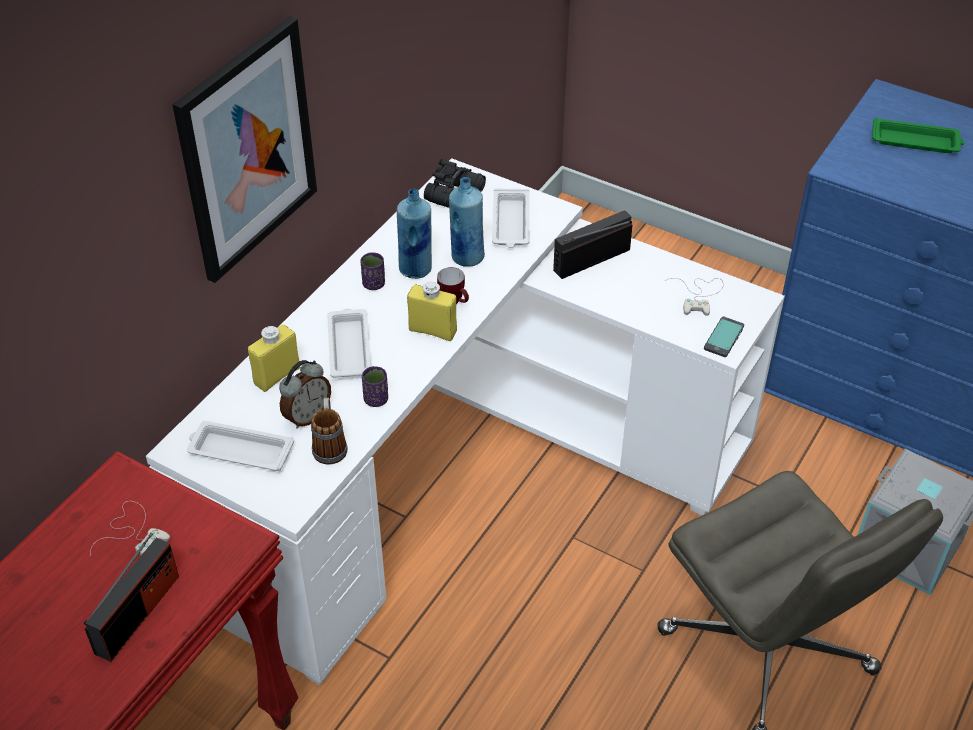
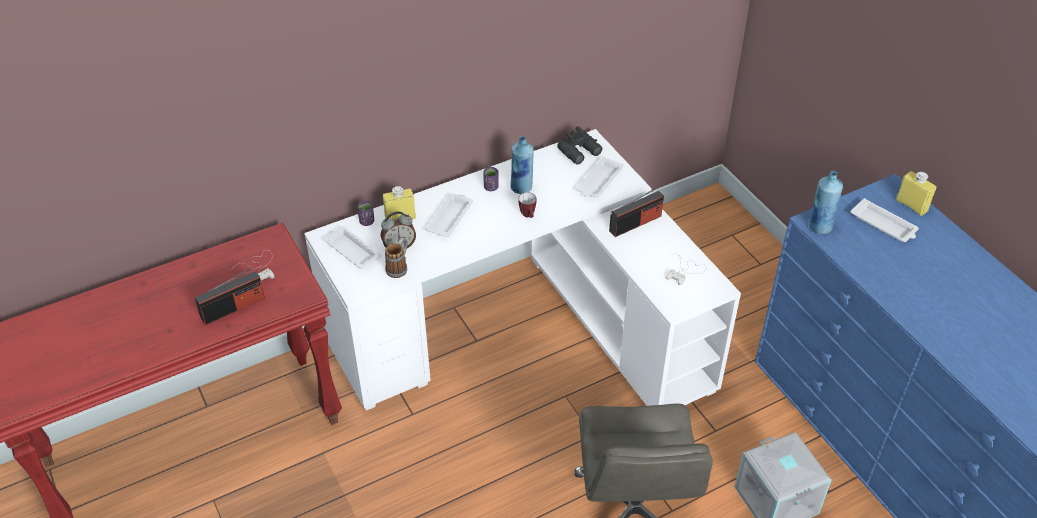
camera: 30 degrees right, 0 degrees up
(247, 150) = (413, 79): picture -> none
(376, 399) = (442, 253): purple cup -> purple cup (367, 222)
(432, 331) = (503, 227): yellow bottle -> yellow bottle (911, 205)
(467, 257) = (556, 192): blue bottle -> blue bottle (819, 226)
(591, 260) = (635, 223): radio -> radio turned 150 degrees clockwise
(724, 338) = (679, 302): phone -> none
(916, 141) = (884, 225): green tray -> white tray

